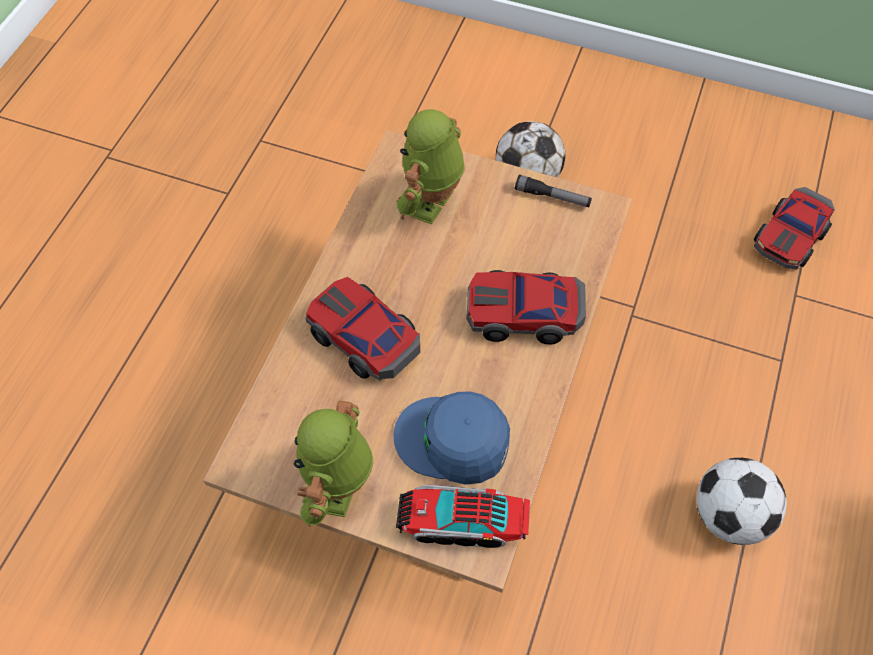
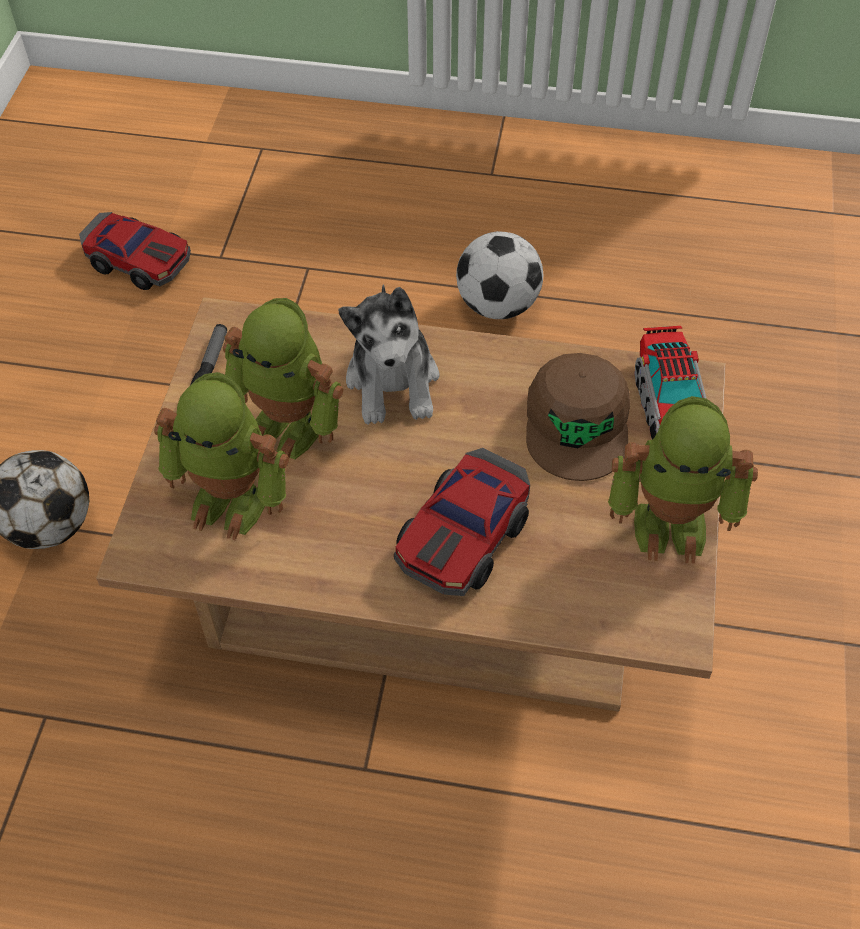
camera: 100 degrees left, 5 degrees down
(453, 441) = (577, 424): blue cap -> brown cap
(491, 242) = (290, 424): none -> toy robot
(523, 314) = (393, 381): toy car -> plush toy

